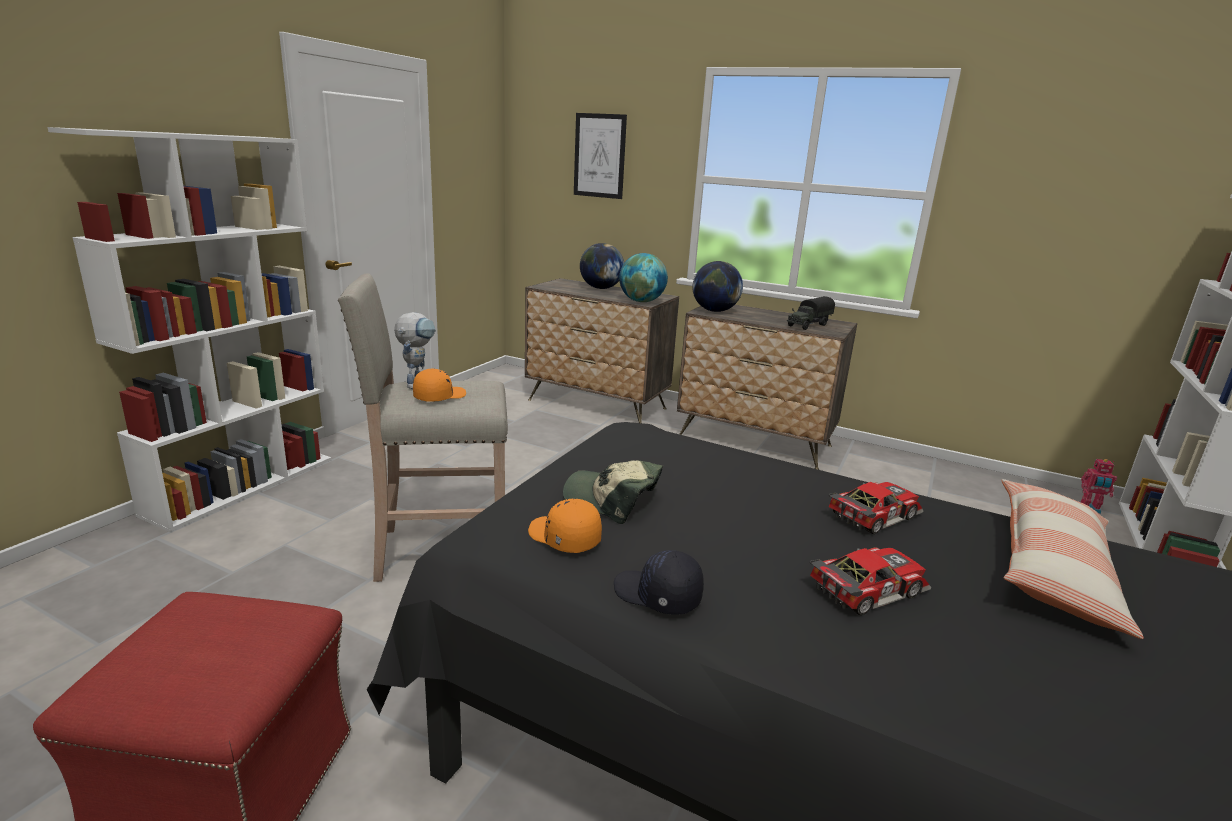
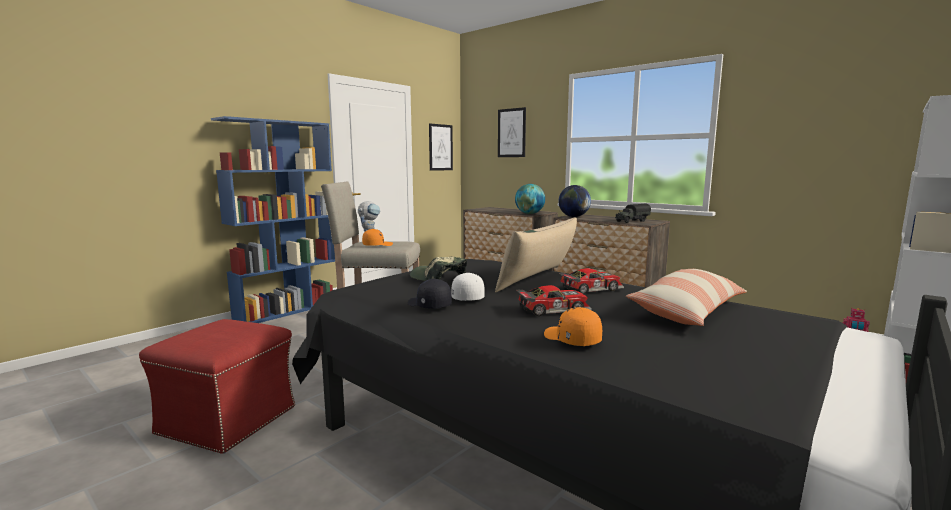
camera: 15 degrees right, 10 degrees down
(243, 485) = (288, 310): white bookcase -> blue bookcase
(475, 172) = (440, 147): none -> picture
(563, 538) = (398, 288): orange cap -> orange cap (571, 339)
(600, 288) = (509, 209): globe -> none
(703, 563) = (465, 297): none -> white cap
(777, 495) = (537, 281): none -> beige pillow

